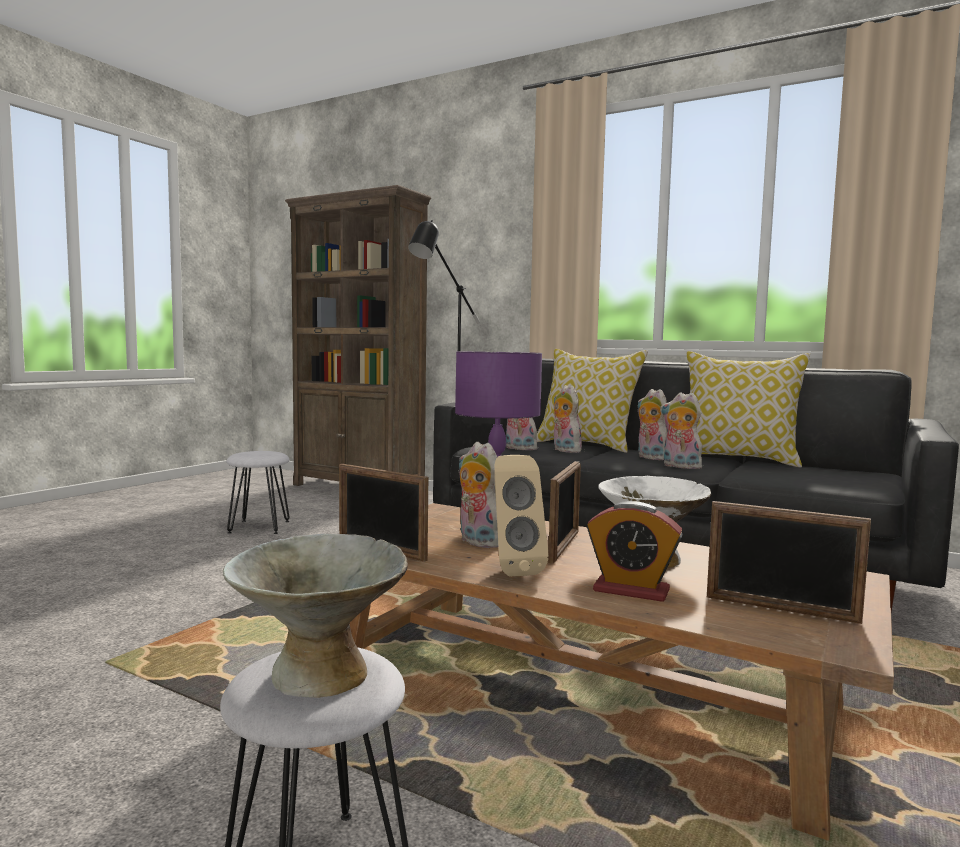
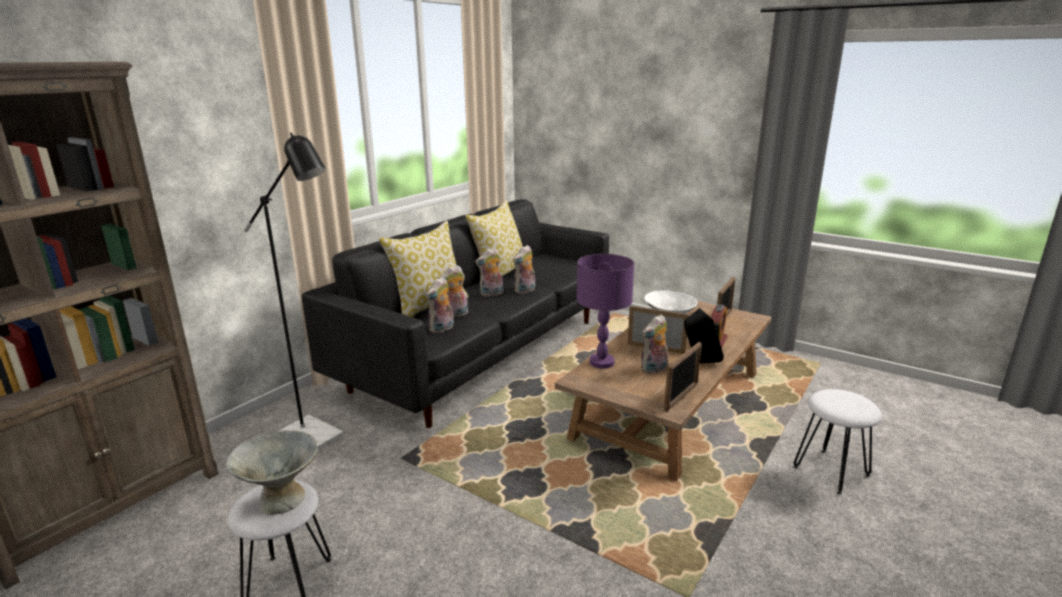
camera: 85 degrees left, 15 degrees up
(320, 674) = (846, 400): grey bowl -> grey bowl (282, 499)
(512, 570) = (700, 363): beige speaker -> black speaker

